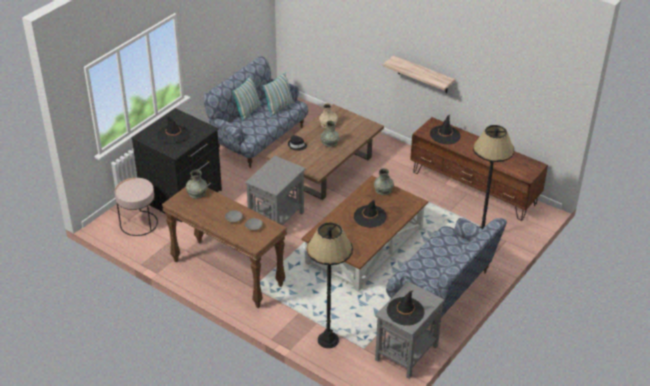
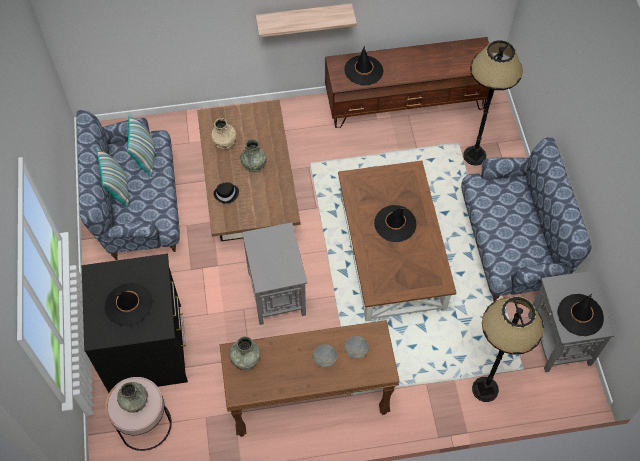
camera: 45 degrees left, 20 degrees up
(383, 190) = (369, 181): grey vase -> grey vase (134, 401)

